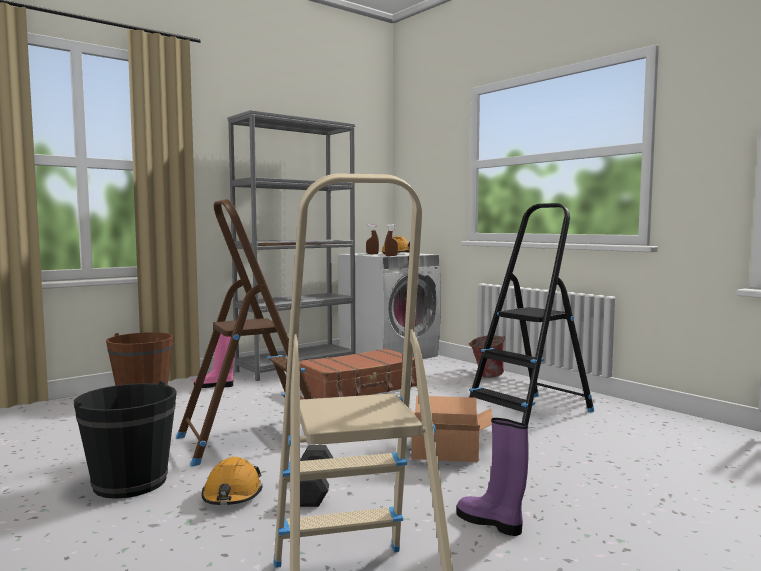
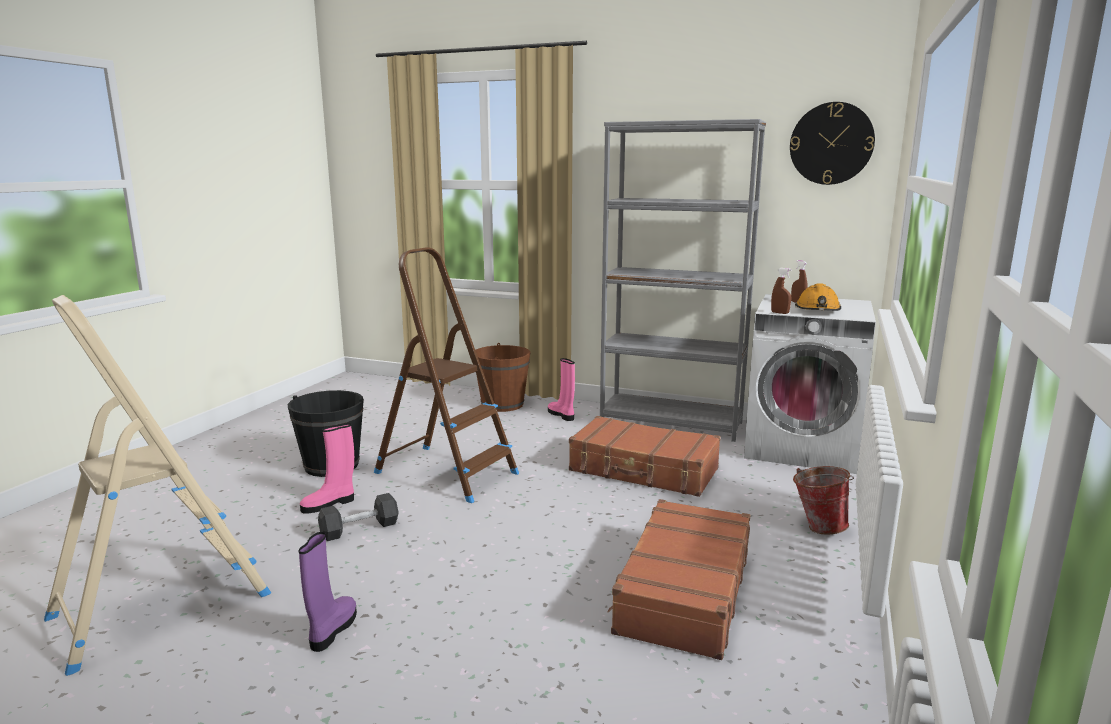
camera: 60 degrees right, 10 degrees up
(232, 495) = (329, 504): orange hard hat -> pink boot
(361, 149) = (831, 143): none -> wall clock
(445, 451) = (495, 565): cardboard box -> none
(528, 414) = (683, 591): black step ladder -> brown suitcase

